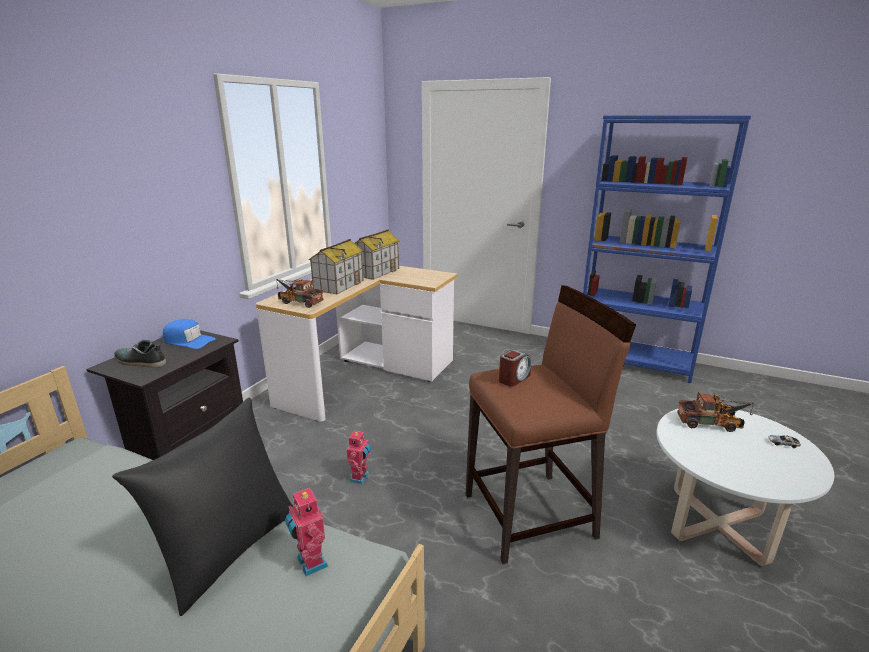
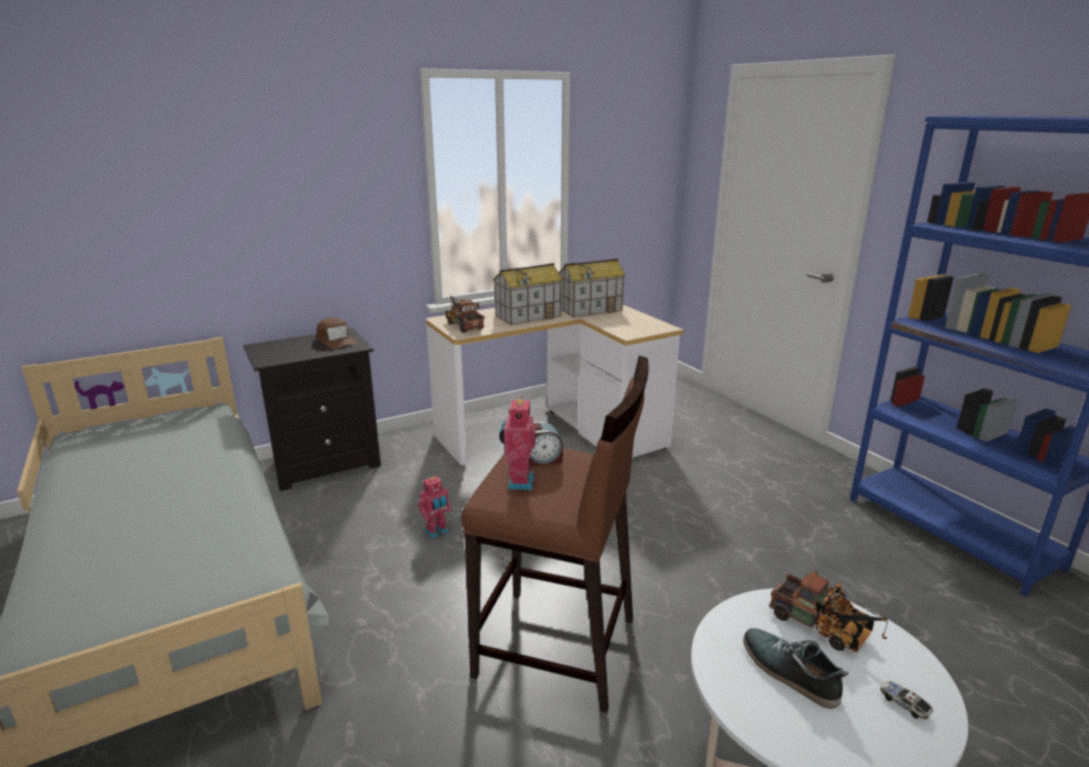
camera: 35 degrees right, 0 degrees up
(140, 361) = (281, 348): shoe -> shoe (788, 672)
(188, 341) = (336, 340): blue cap -> brown cap
(229, 549) = (199, 523): black pillow -> none
(310, 563) = (230, 560): toy robot -> toy robot (518, 482)

